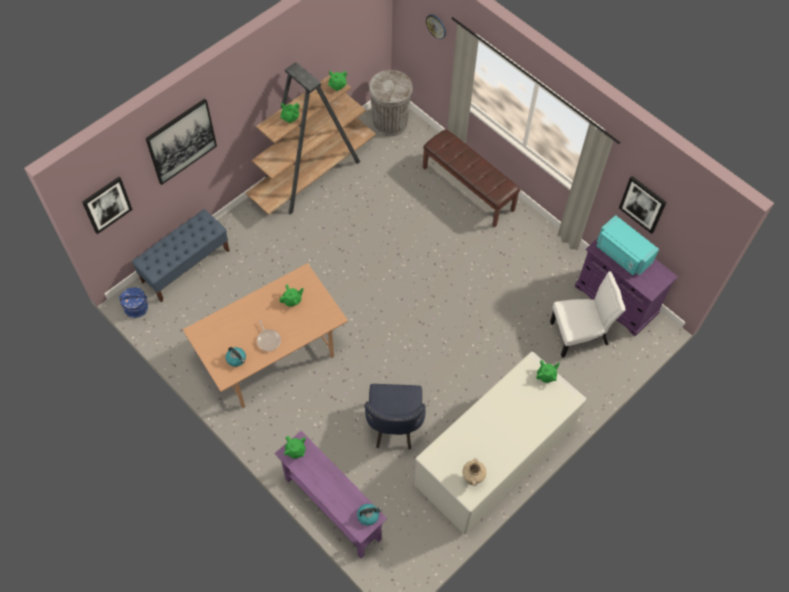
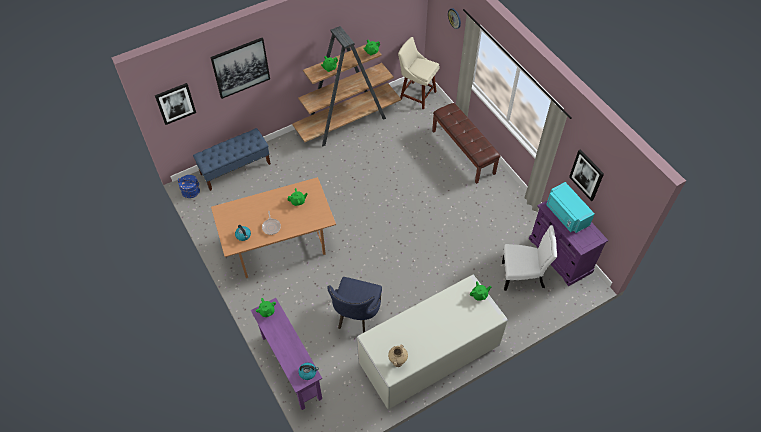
camera: 15 degrees right, 5 degrees down
(390, 122) = (416, 94): grey trash can -> beige stool

